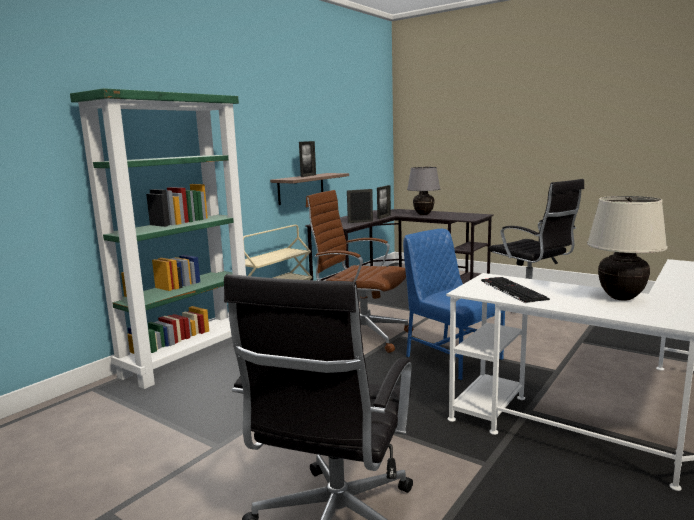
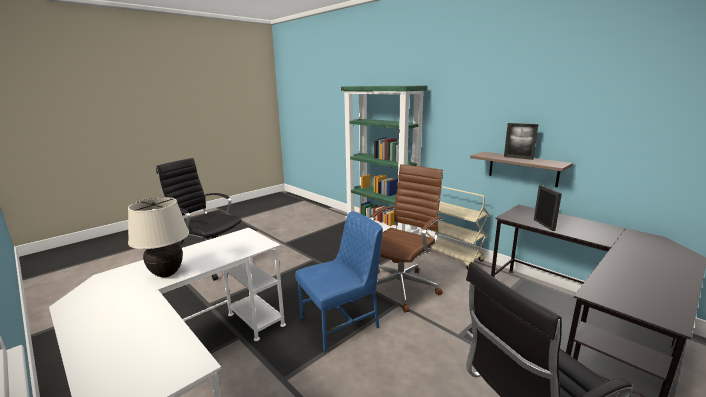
camera: 100 degrees right, 5 degrees up
(384, 217) = (592, 239): picture frame -> none
(423, 214) = (639, 267): grey table lamp -> none
(511, 290) = (231, 244): keyboard -> none

